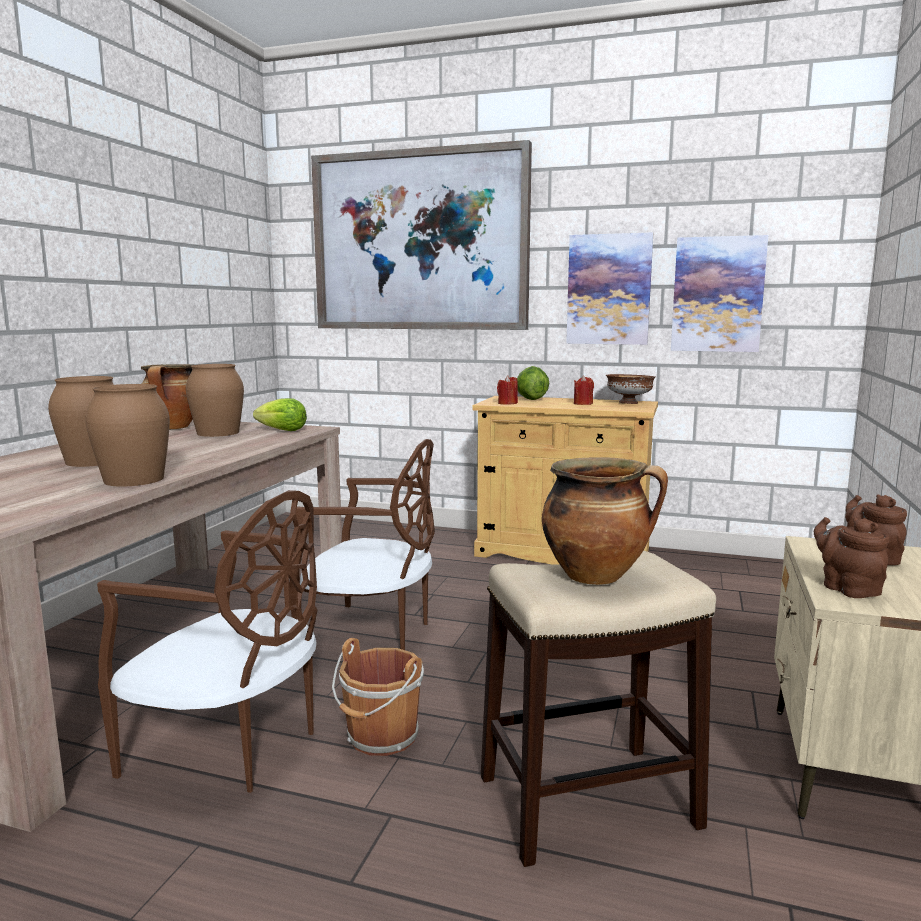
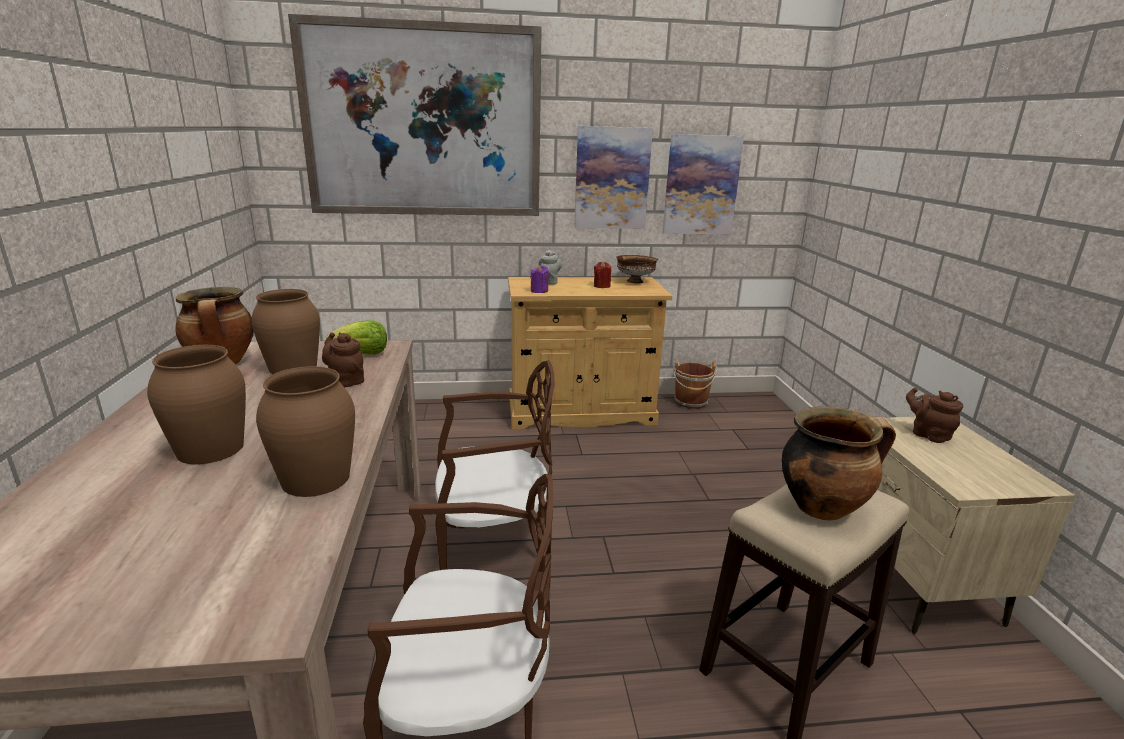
camera: 25 degrees left, 10 degrees up
(381, 738) = (592, 657): brown bucket -> brown bucket (691, 402)
(507, 403) = (539, 291): red candle -> purple candle
(530, 399) = (549, 282): lettuce -> grey teapot
(847, 588) = (951, 473): brown teapot -> brown teapot (345, 380)

